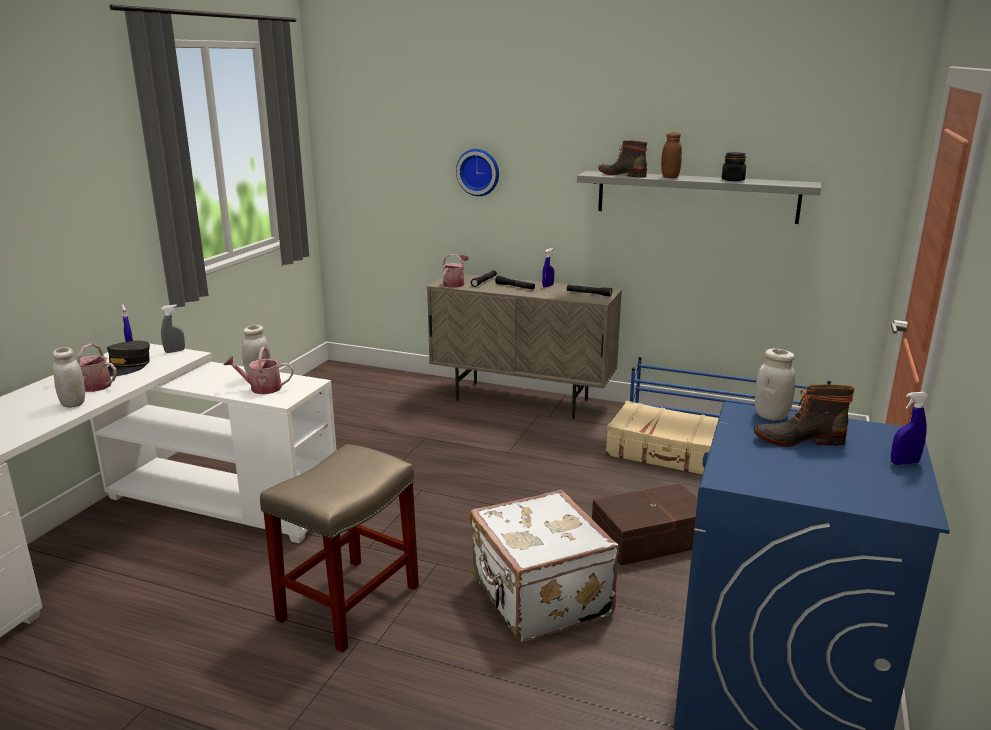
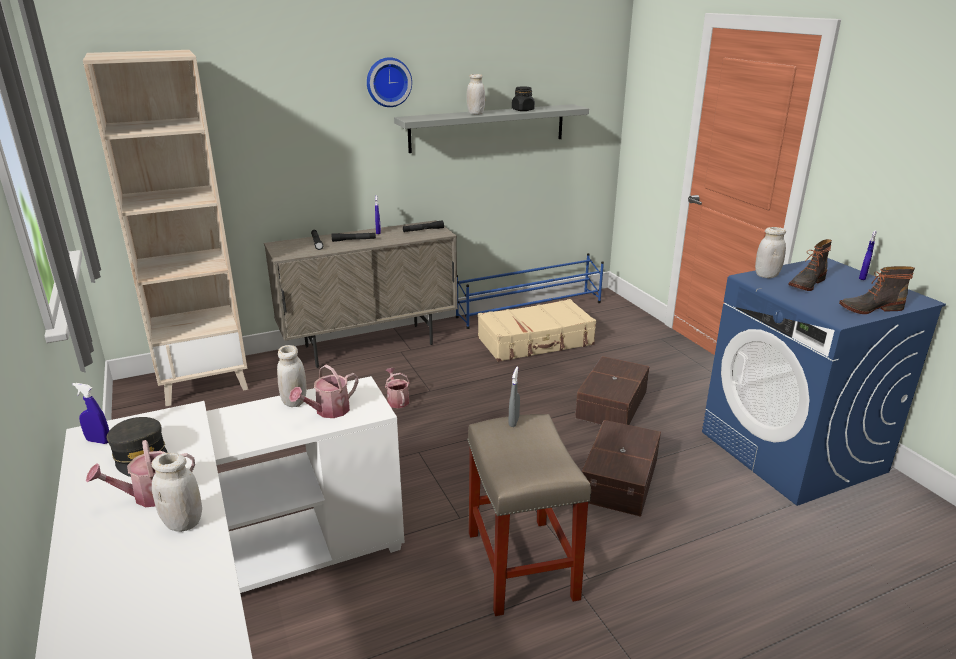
camera: 45 degrees left, 5 degrees up
(175, 351) = (156, 417): grey spray bottle -> grey spray bottle (513, 421)
(373, 381) = (205, 382): none -> beige bookcase
(455, 283) = (295, 251): watering can -> watering can (397, 400)
(479, 172) = (283, 131): wall clock -> wall clock (388, 82)
(538, 598) = (621, 479): white suitcase -> brown storage box
(622, 174) = (436, 116): boot -> boot (869, 308)
(670, 177) = (475, 113): brown jar -> white jar

